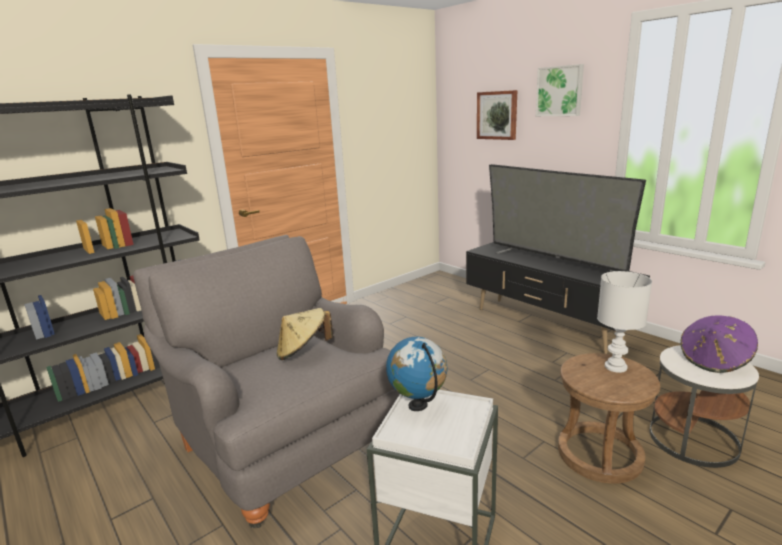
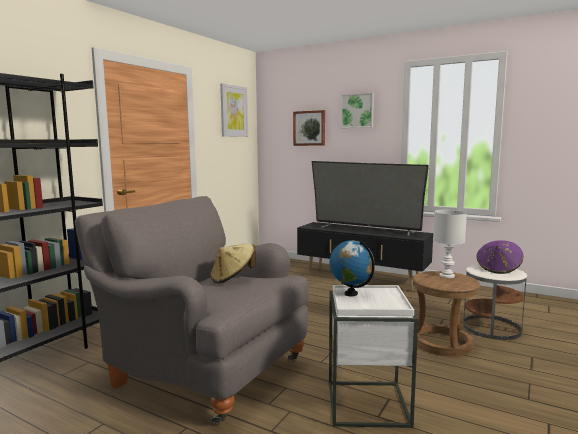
camera: 20 degrees left, 10 degrees down
(399, 96) = (233, 111): none -> picture

